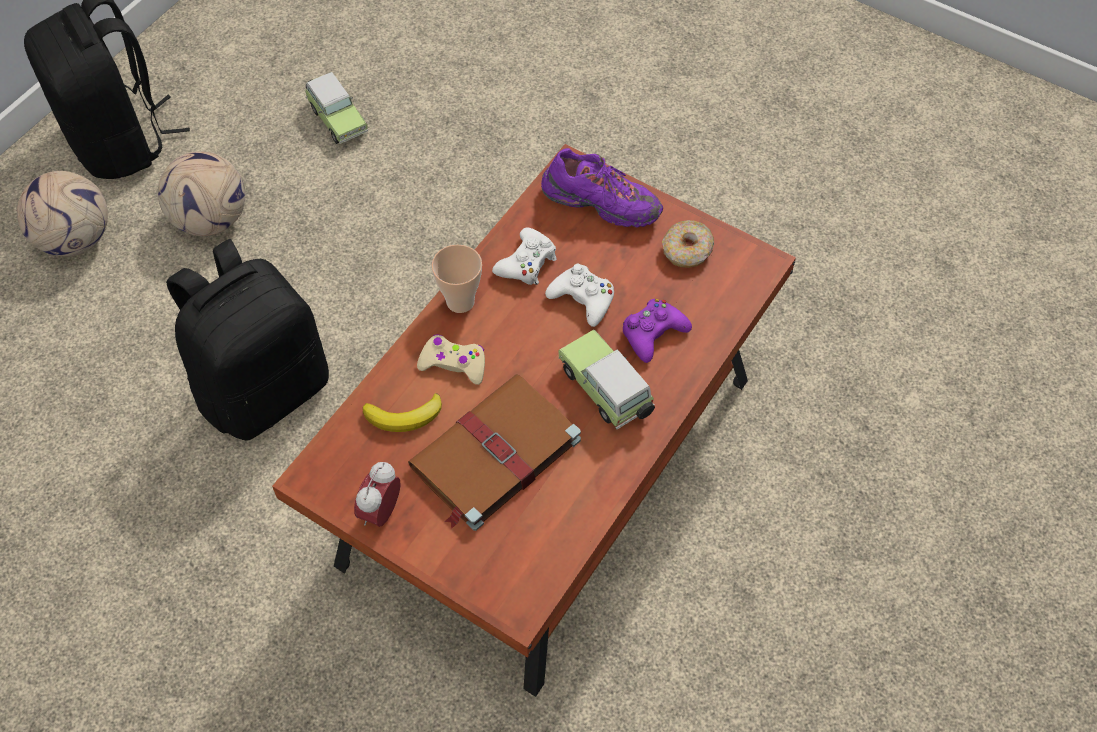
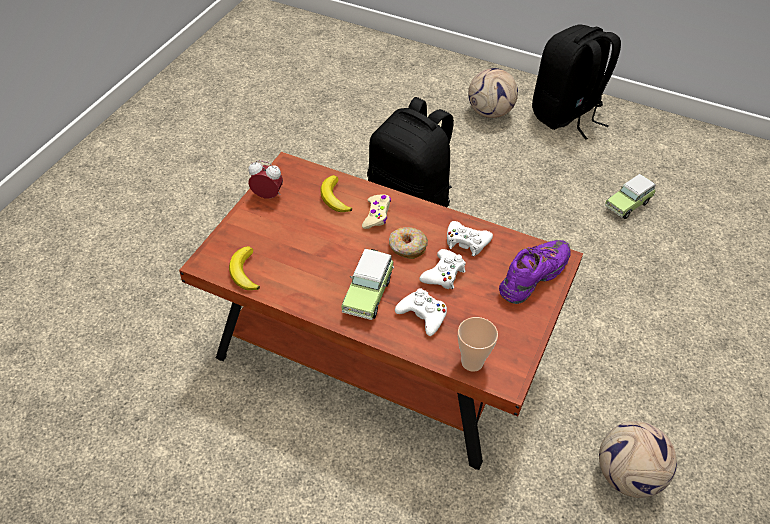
camera: 80 degrees right, 10 degrees down
(212, 220) = (523, 162): football -> football (627, 477)
(460, 301) = (426, 213): cup -> cup (472, 362)
(493, 455) = (311, 241): brown book -> none
(546, 551) = (244, 272): none -> banana
(601, 204) = (532, 277): purple shoe -> purple shoe turned 150 degrees counterclockwise
(607, 391) = (368, 293): toy car -> toy car turned 150 degrees clockwise
(653, 334) = (423, 315): purple game controller -> white game controller
(687, 251) = (505, 332): donut -> donut (407, 247)

